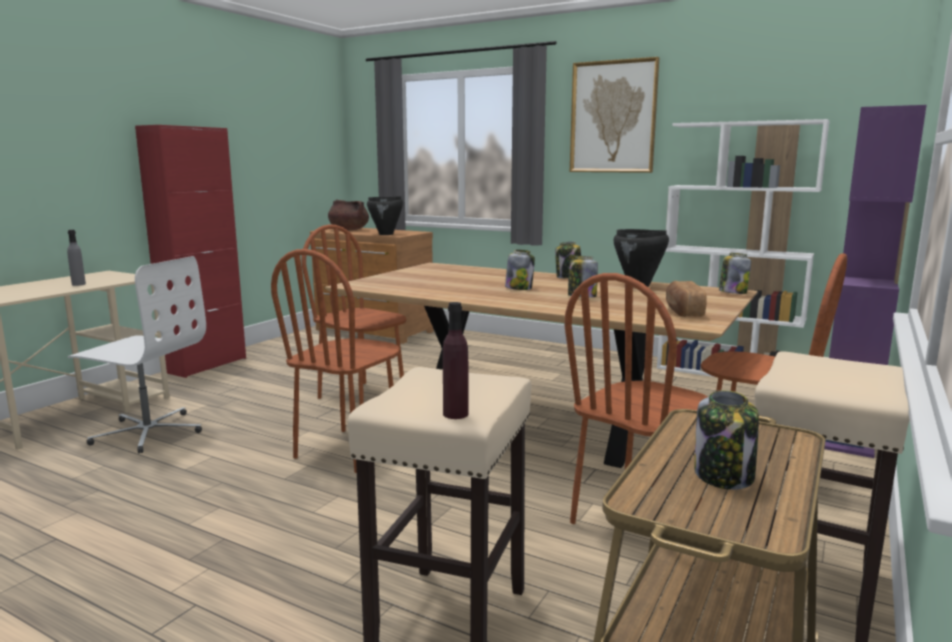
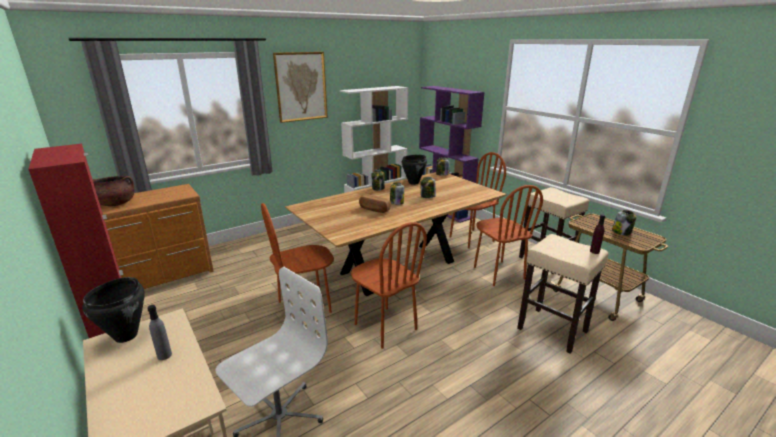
camera: 65 degrees left, 10 degrees up
(386, 234) = (175, 197): black cooking pot -> black cooking pot (127, 336)
(683, 311) = (470, 189): bread -> bread (374, 209)

